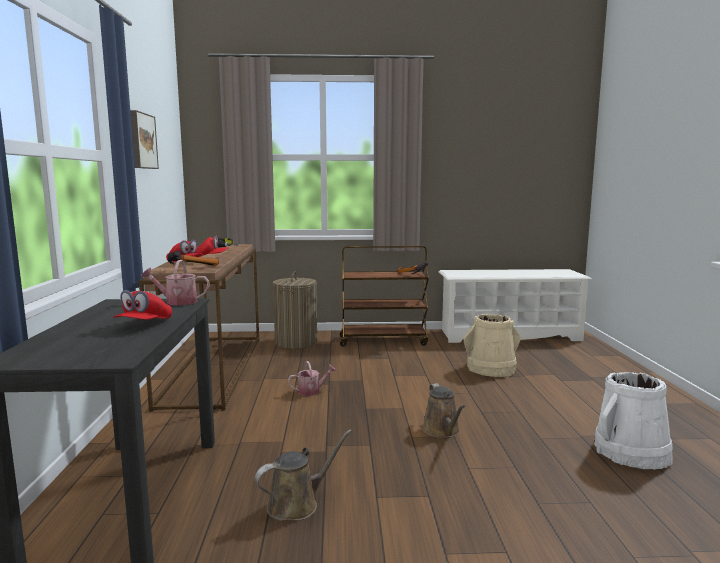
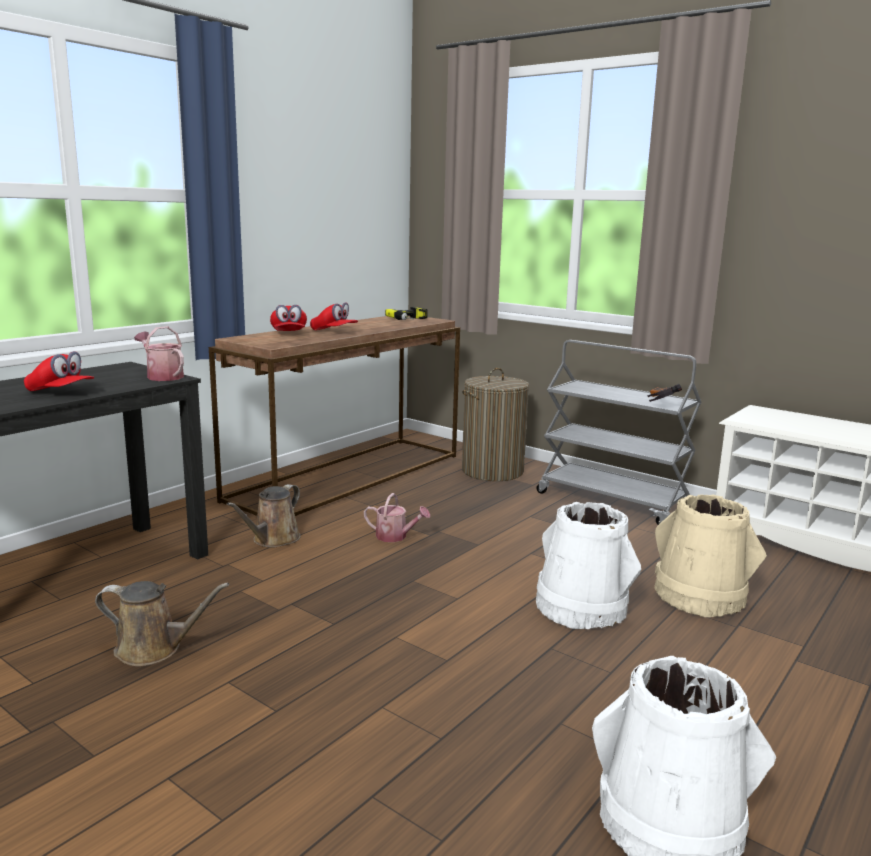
camera: 40 degrees right, 5 degrees up
(141, 141) = (291, 175): picture -> none
(144, 324) = (60, 392): red cap -> red cap turned 120 degrees counterclockwise
(192, 268) = (271, 341): hammer -> none
(383, 340) = (612, 501): brown cart -> grey cart
(443, 431) = (446, 648): brown watering can -> brown watering can (273, 540)
(460, 390) = (581, 607): none -> white bucket

